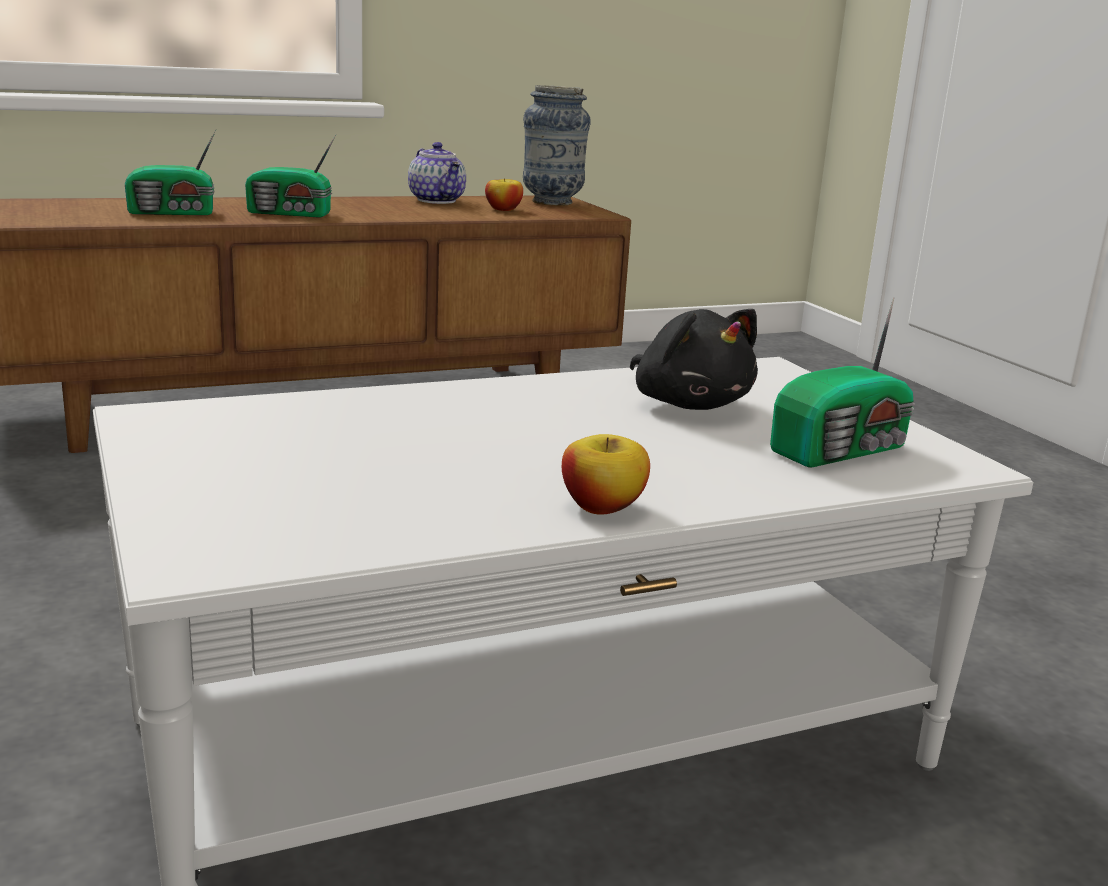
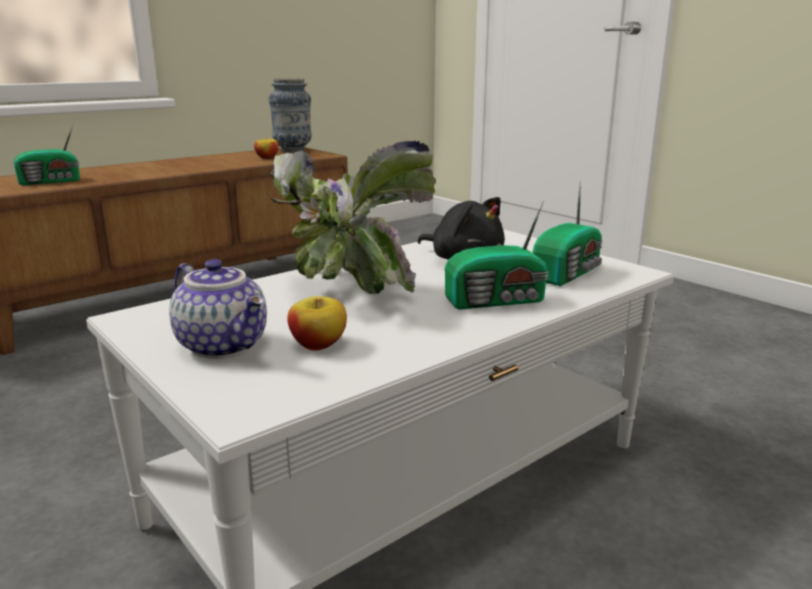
camera: 15 degrees left, 0 degrees up
(291, 214) = (133, 174): radio -> radio (498, 301)
(438, 200) = (222, 156): teapot -> teapot (225, 345)
(465, 426) = (346, 292): none -> potted plant
(602, 506) = (467, 328): apple -> apple (318, 344)

